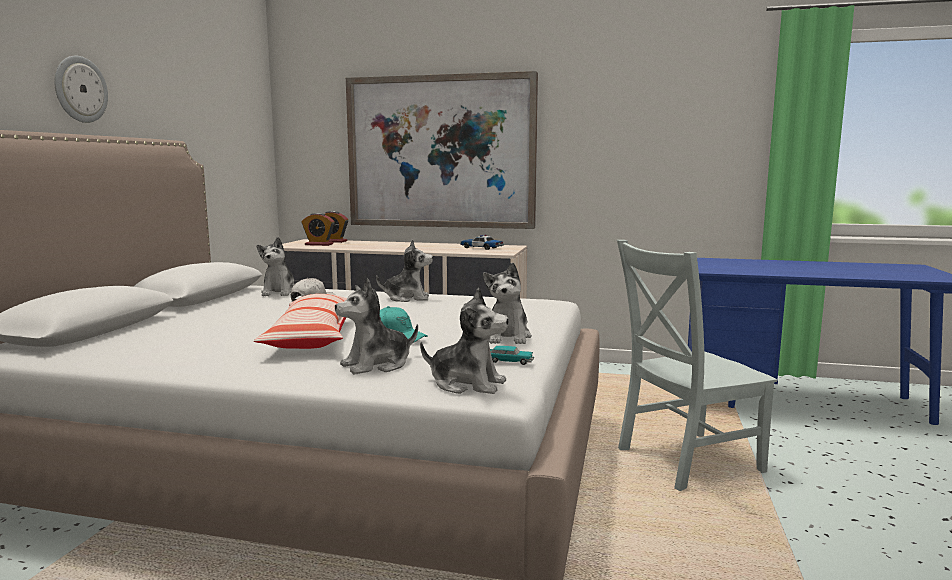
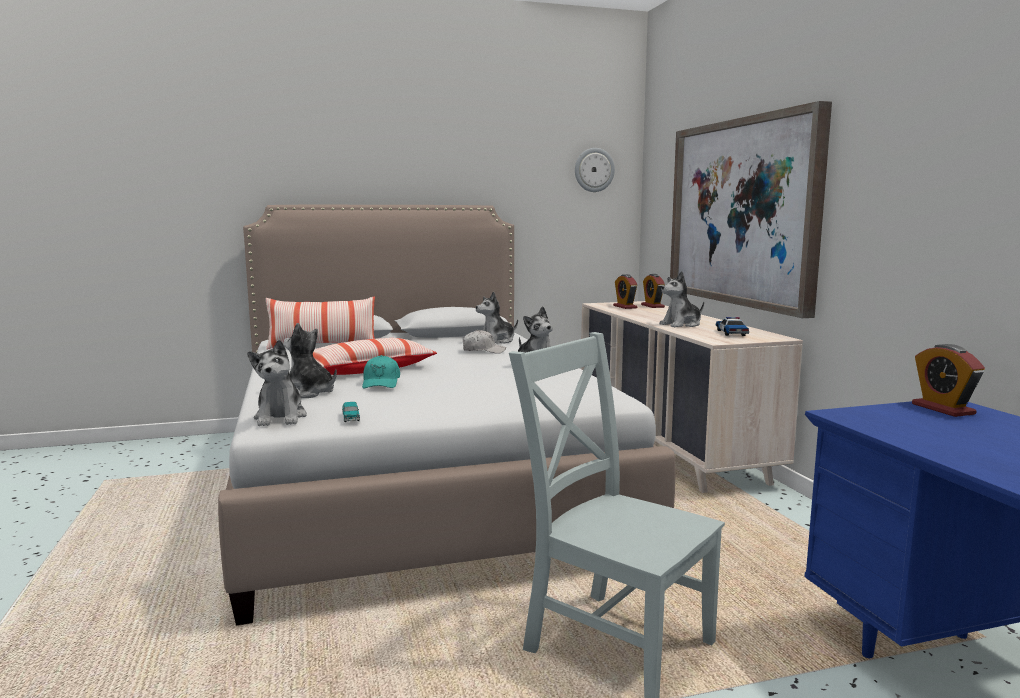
camera: 60 degrees right, 0 degrees up
(80, 89) = (405, 171): wall clock -> wall clock (594, 170)
(119, 339) = (322, 346): none -> pillow
(507, 337) = (434, 407): plush toy -> plush toy (681, 324)
(710, 261) = (943, 409): none -> alarm clock

